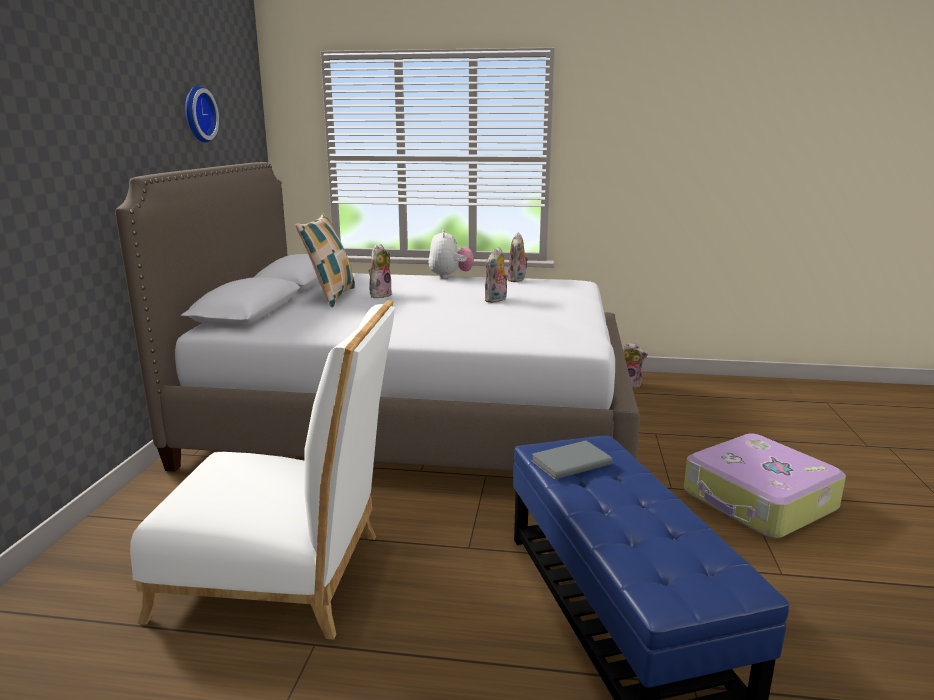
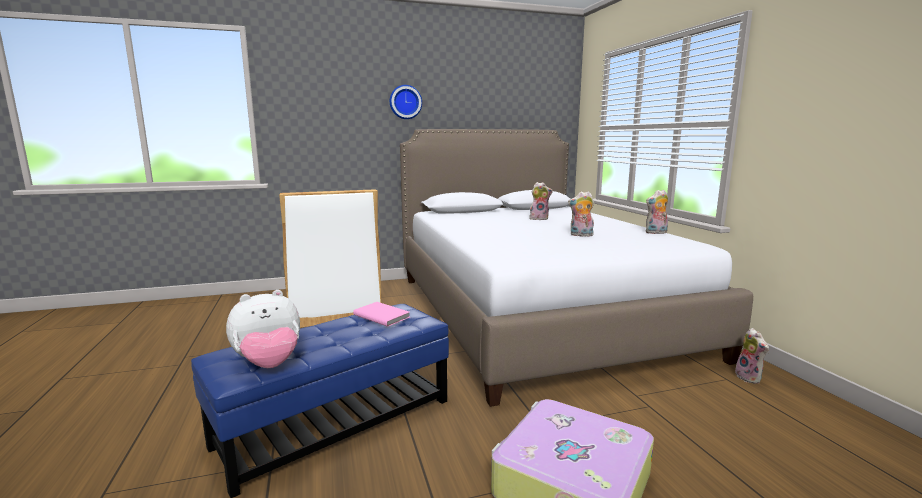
camera: 65 degrees right, 5 degrees down
(197, 114) = (496, 99): wall clock -> wall clock (405, 102)
(331, 297) = (516, 214): pillow -> none
(450, 276) = (622, 222): plush toy -> plush toy (269, 364)
(569, 462) = (382, 315): grey book -> pink book

